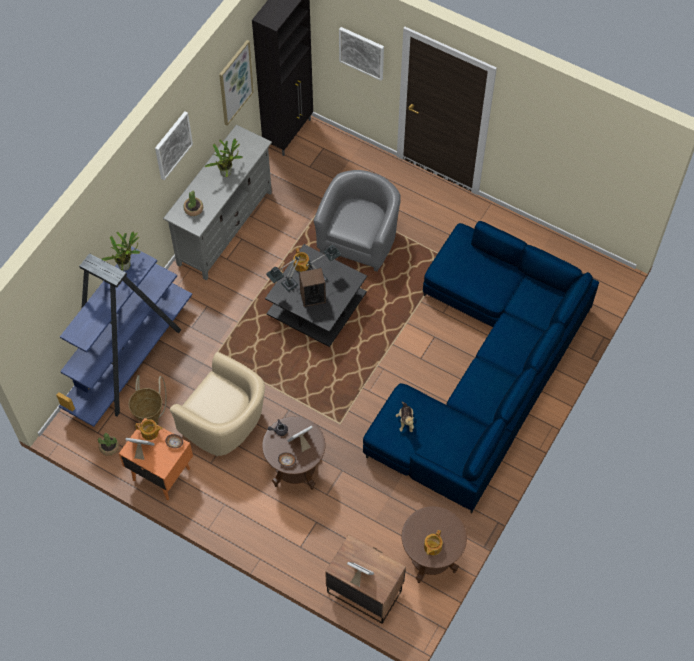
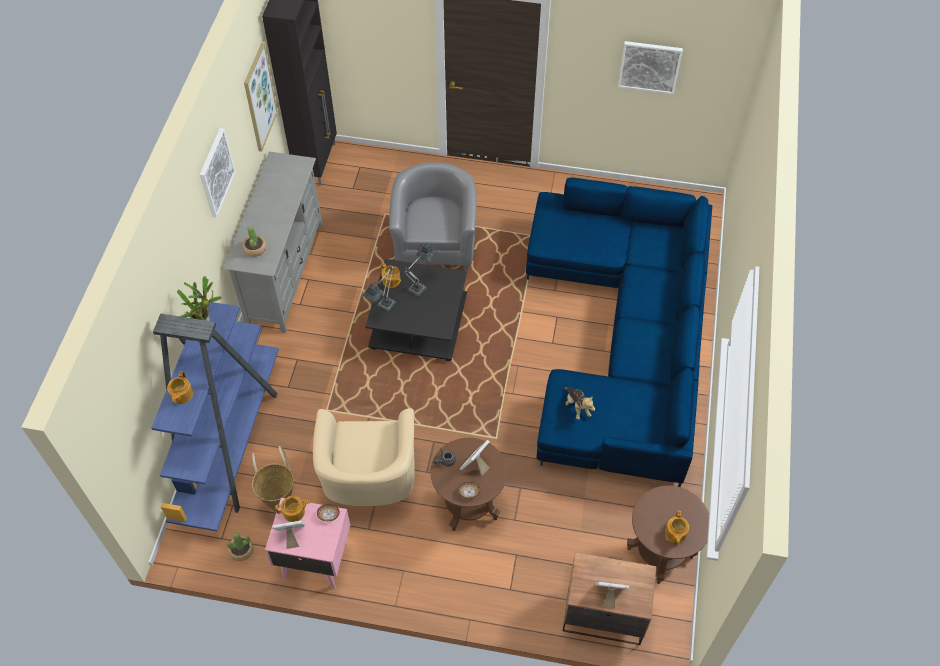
camera: 20 degrees left, 5 degrees down
(89, 318) = (181, 395): none -> teapot
(161, 473) = (314, 560): orange nightstand -> pink nightstand
(226, 425) = (369, 481): beige armchair -> beige armchair turned 75 degrees clockwise
(227, 172) = (278, 201): potted plant -> none
(312, 297) = (418, 310): speaker -> none
(362, 52) = (386, 36): picture -> picture (649, 66)

